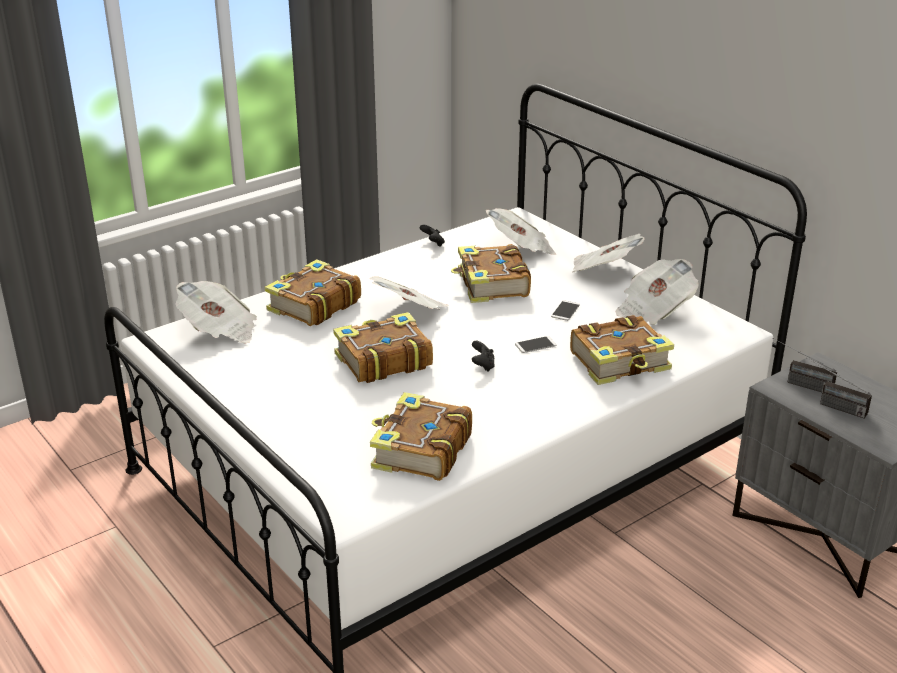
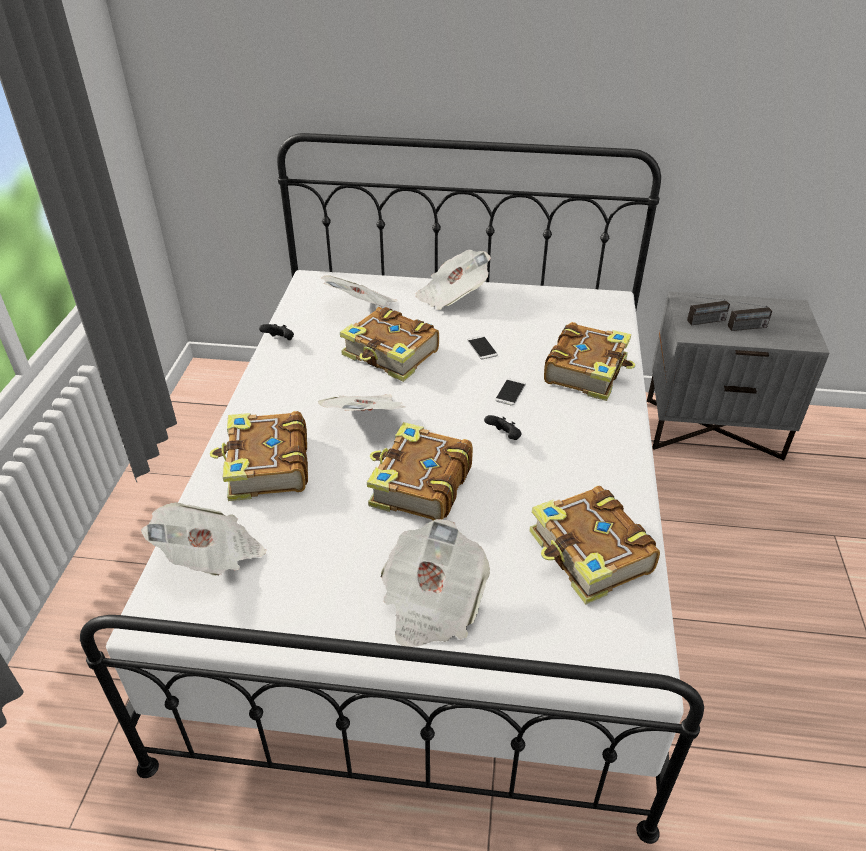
camera: 45 degrees left, 10 degrees up
(653, 310) = (537, 313): newspaper -> newspaper (432, 604)

